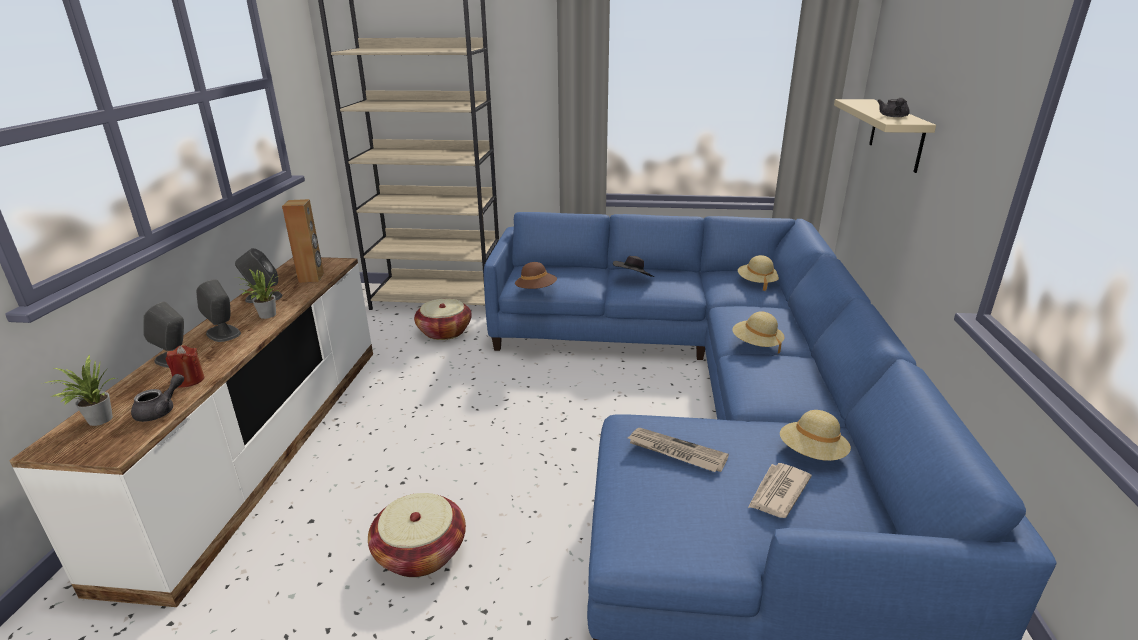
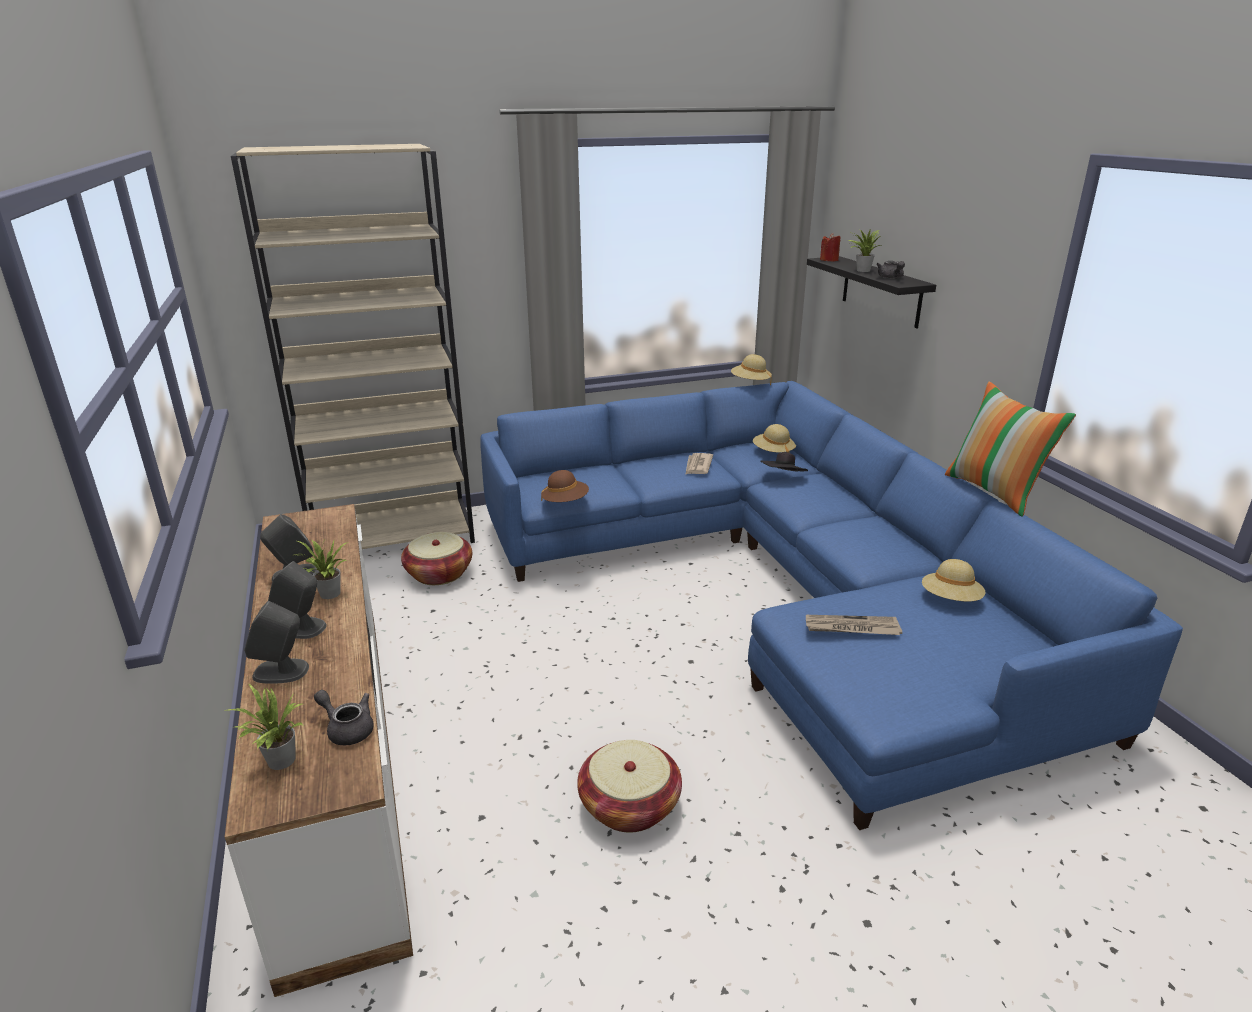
camera: 25 degrees left, 0 degrees up
(161, 410) = (347, 729): grey teapot -> grey teapot turned 60 degrees counterclockwise
(189, 380) = (335, 689): red candle -> red candle (829, 260)
(311, 278) = (326, 538): brown speaker -> none
(633, 279) = (655, 471): black hat -> black hat (783, 478)
(756, 344) = (825, 514): beige hat -> beige hat (750, 383)
(777, 492) = (956, 637): newspaper -> newspaper (698, 466)
(873, 109) = (861, 270): none -> potted plant
(896, 134) = (881, 291): beige shelf -> black shelf
(914, 352) = (995, 492): none -> pillow

